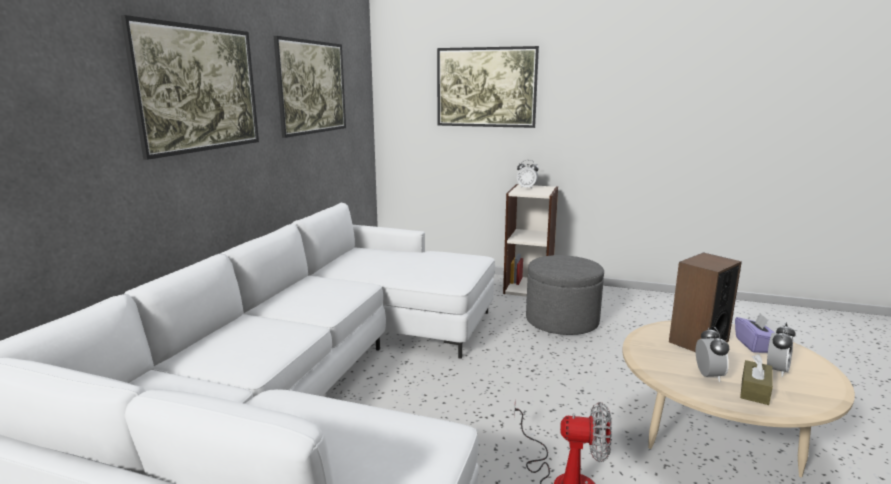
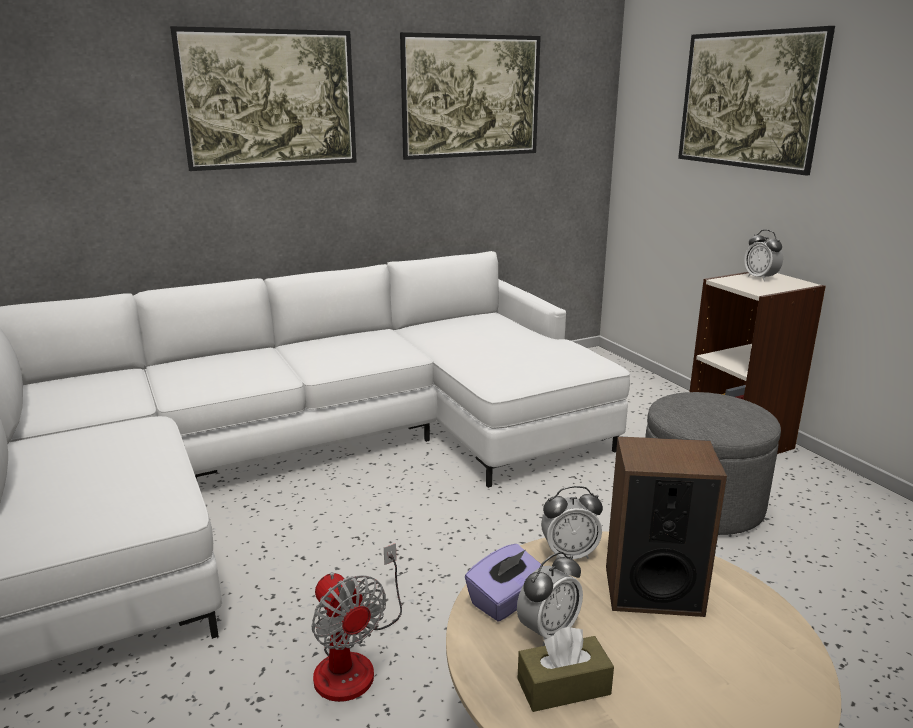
camera: 45 degrees right, 5 degrees up
(754, 345) = (736, 646): purple tissue box -> purple tissue box (506, 601)
(776, 370) = (673, 692): alarm clock -> alarm clock (569, 554)

